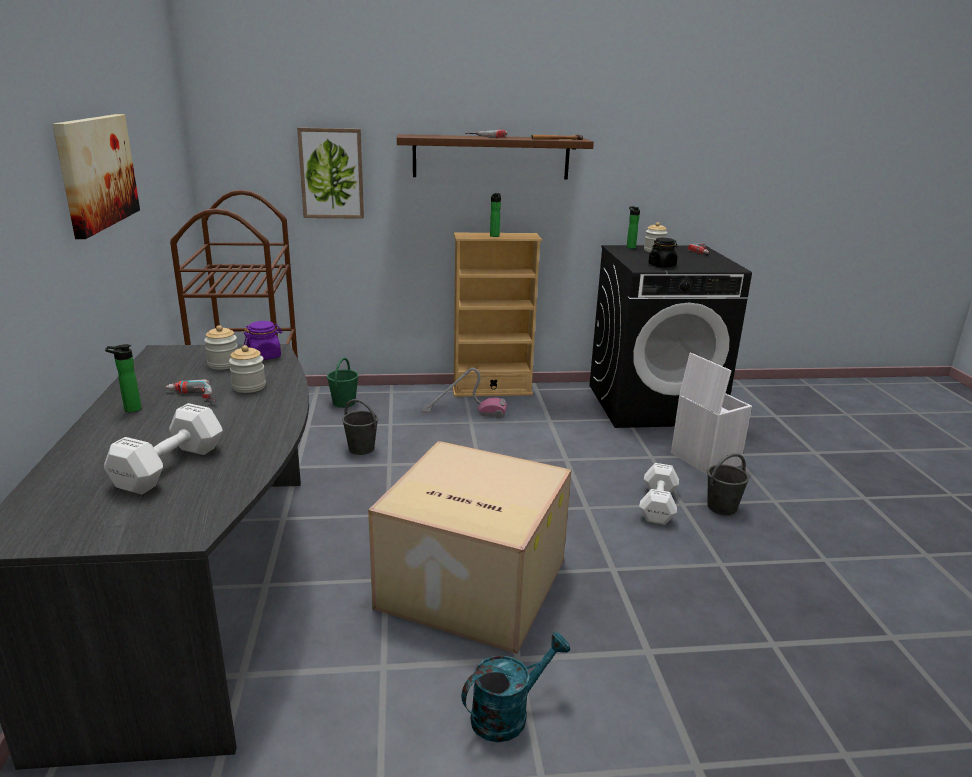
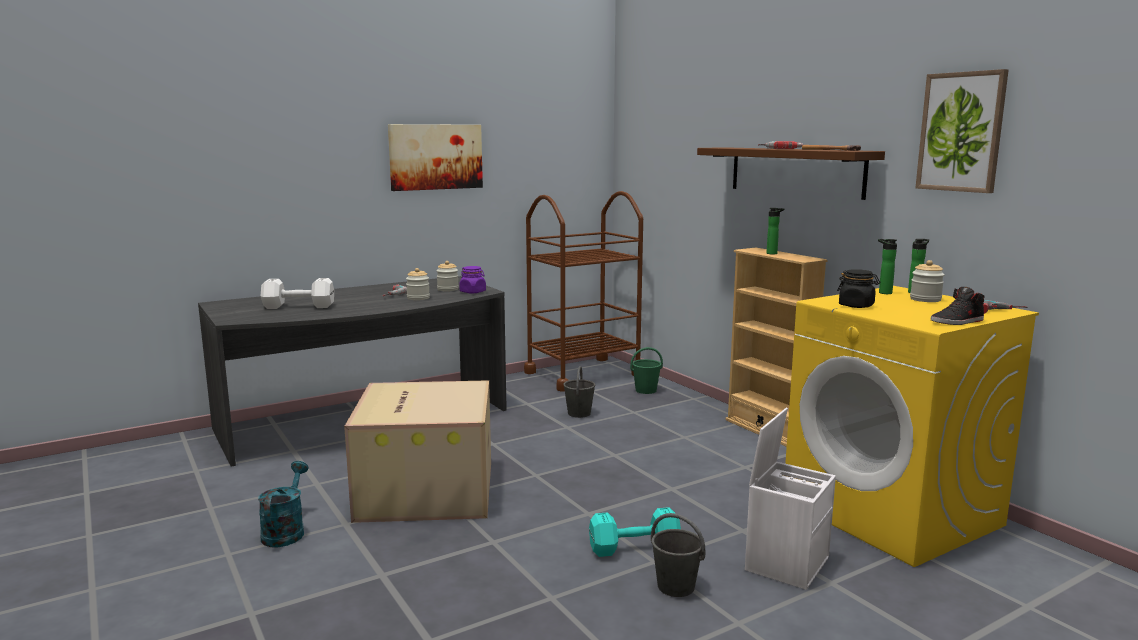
camera: 65 degrees right, 10 degrees down
(130, 409) = (364, 290): bottle -> bottle (883, 292)
(331, 173) = (682, 182): picture -> picture (961, 132)
(464, 412) = (701, 430): vacuum cleaner -> none
(508, 713) = (285, 531): turquoise watering can -> turquoise watering can turned 120 degrees counterclockwise
(654, 404) = (892, 513): black washing machine -> yellow washing machine
(658, 505) = (636, 548): white dumbbell -> turquoise dumbbell
(723, 262) = (957, 322): none -> black shoe

